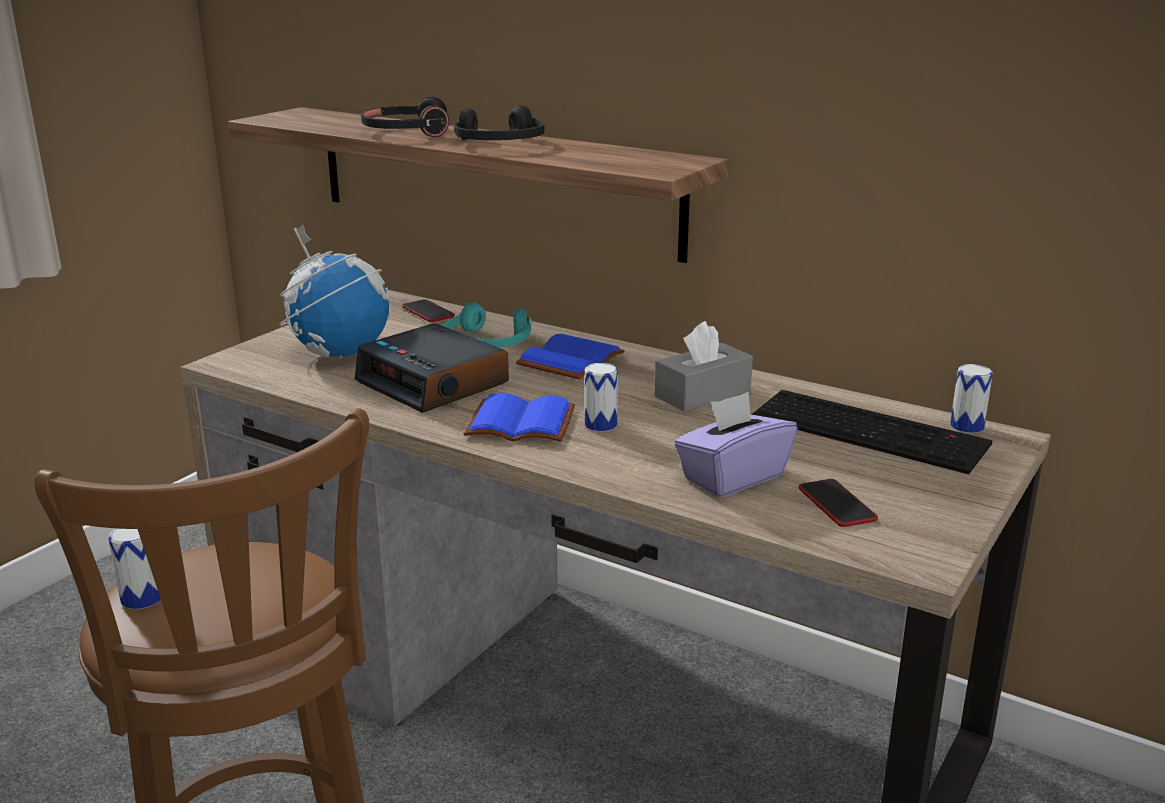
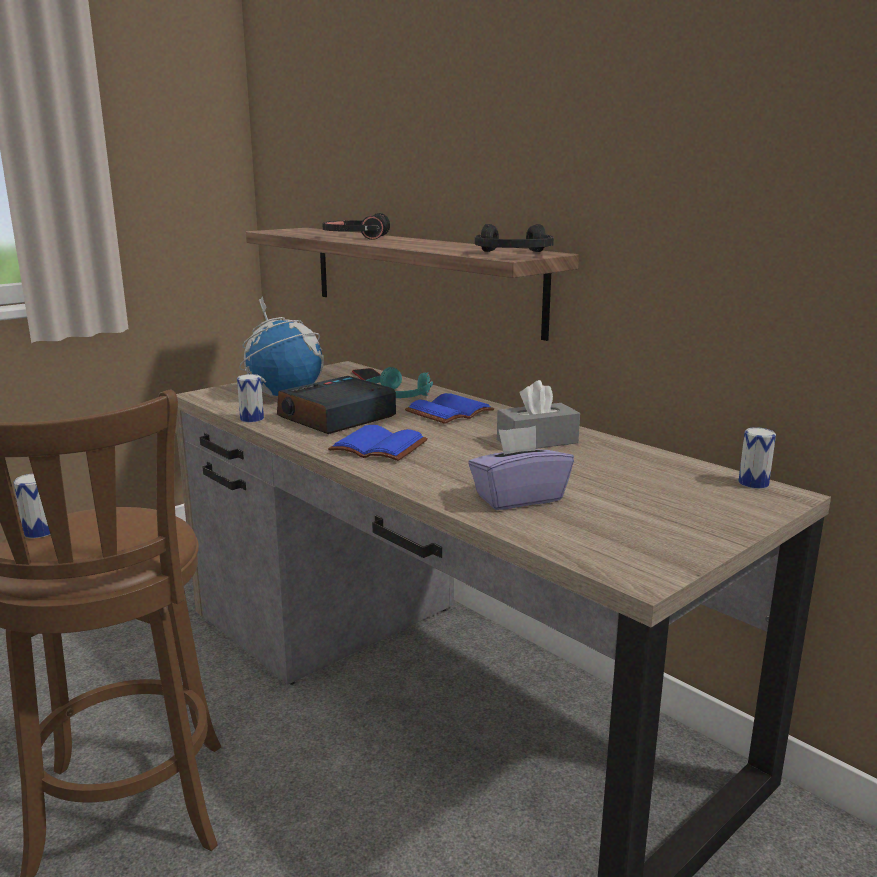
camera: 15 degrees right, 5 degrees down
(434, 383) = (336, 417): alarm clock -> alarm clock turned 75 degrees clockwise
(498, 143) = (412, 243): black headphones -> black headphones (513, 254)
(600, 424) = (439, 453): can -> can (252, 419)
(836, 504) = (594, 526): phone -> none
(872, 431) = (663, 478): keyboard -> none

